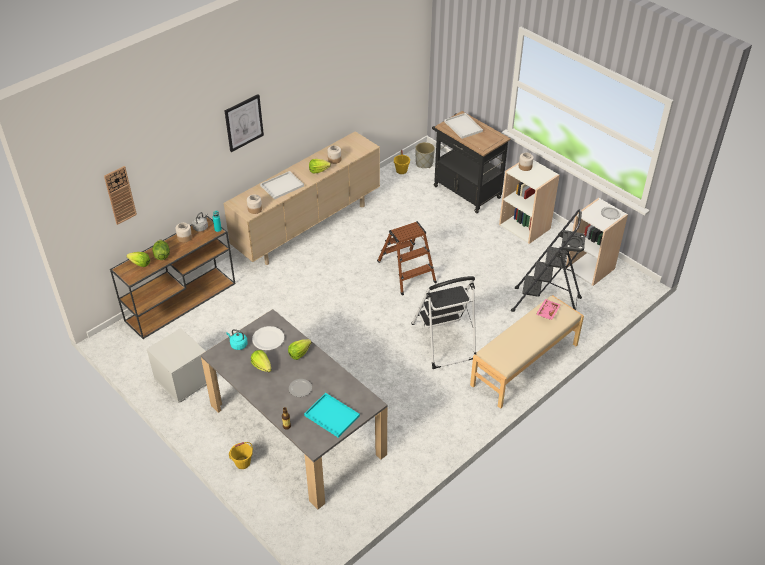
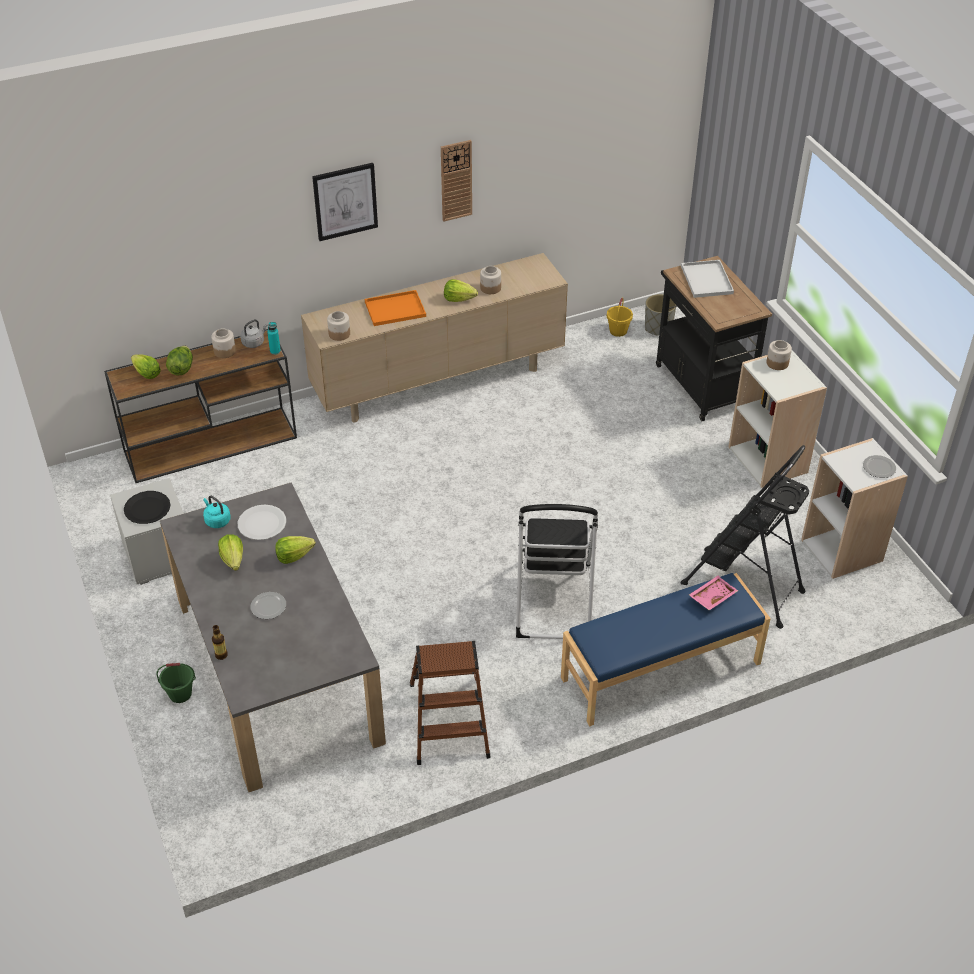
camera: 20 degrees right, 0 degrees up
(120, 195) = (129, 267): wall clock -> wall clock (456, 180)
(176, 351) = (147, 508): none -> black plate
(243, 462) = (180, 694): yellow bucket -> green bucket
(282, 185) = (396, 308): white tray -> orange tray
(333, 416) = (293, 659): turquoise tray -> none
(406, 271) = (550, 482): brown step ladder -> brown step ladder (449, 719)
(525, 365) = (661, 671): beige bench -> blue bench

